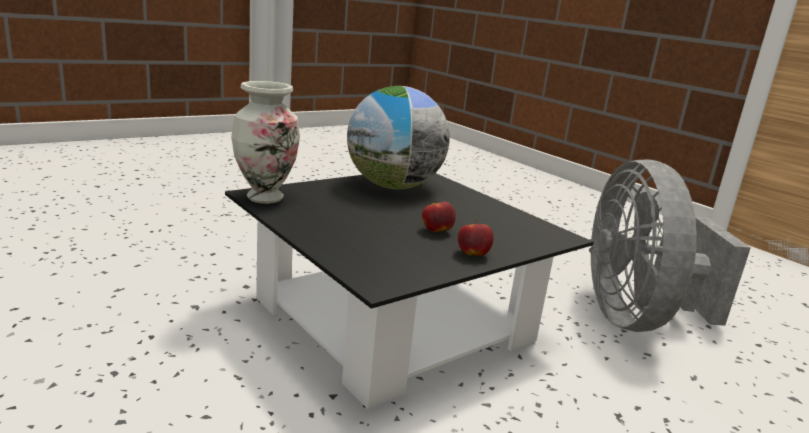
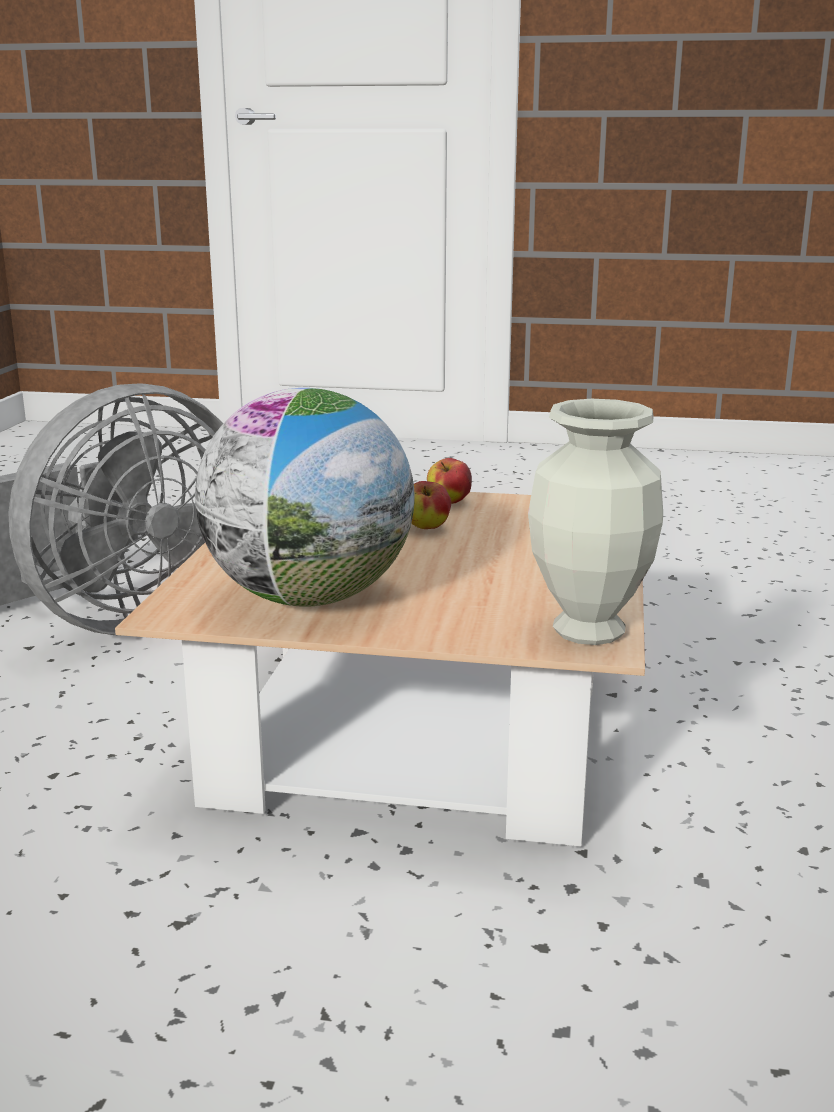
camera: 130 degrees left, 0 degrees up
(393, 320) = (417, 732): black coffee table -> beige coffee table

